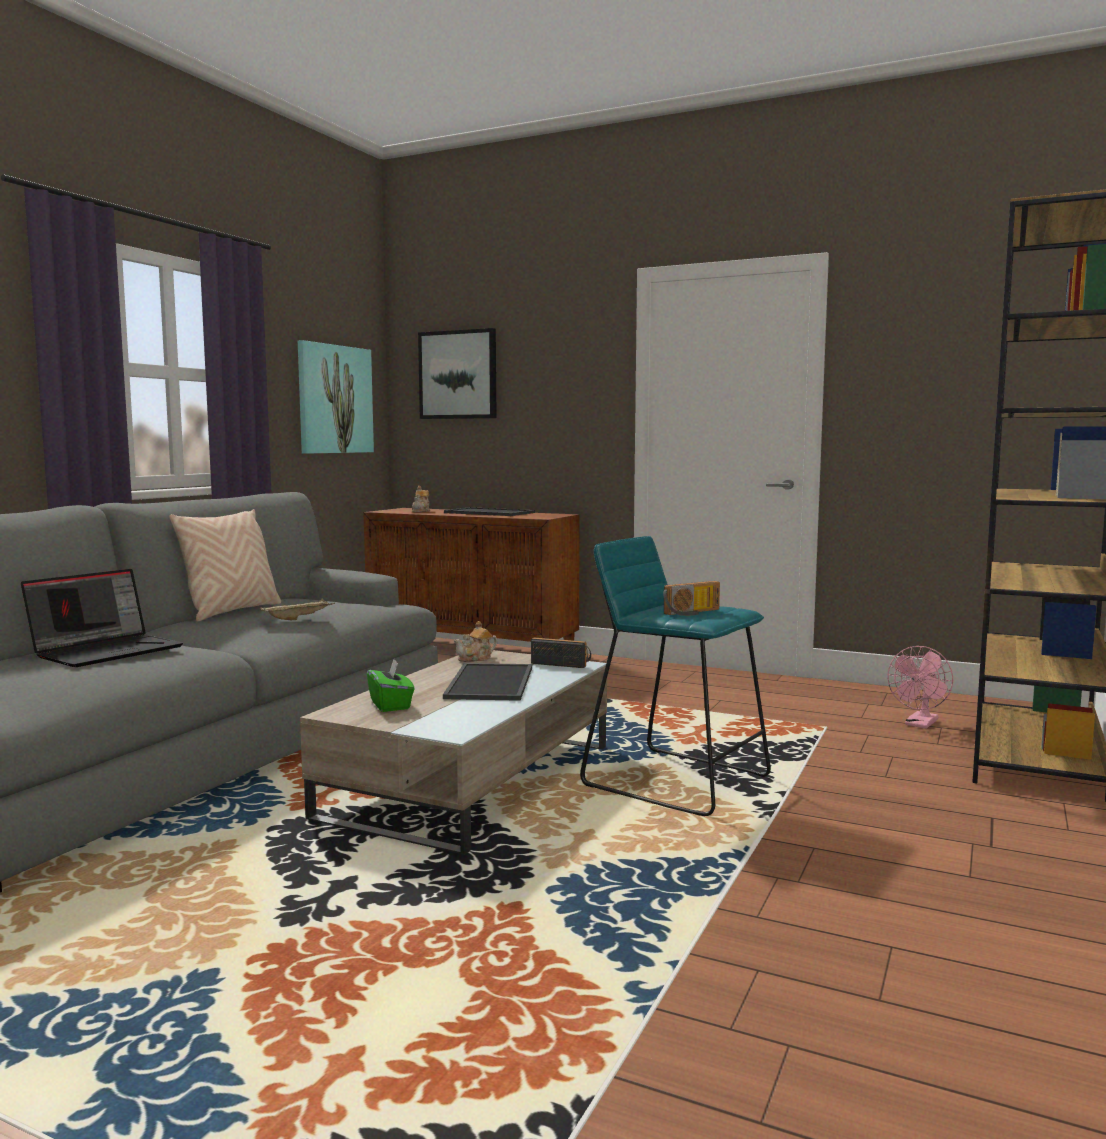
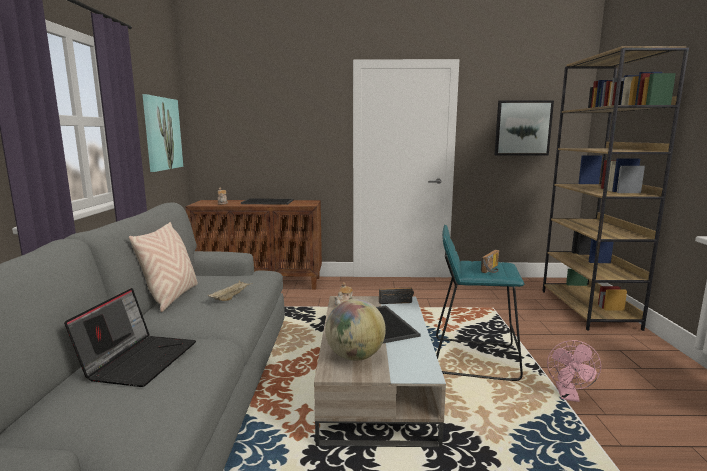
camera: 25 degrees left, 5 degrees up
(391, 705) = (355, 356): green tissue box -> globe
(458, 375) = (236, 117): picture -> picture (522, 128)
(920, 724) = (525, 298): pink fan -> pink fan (568, 396)

